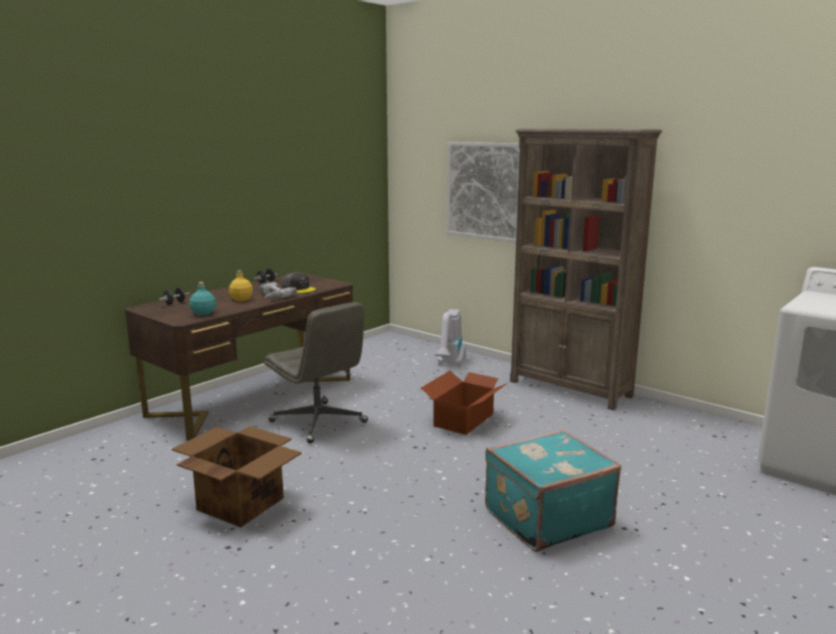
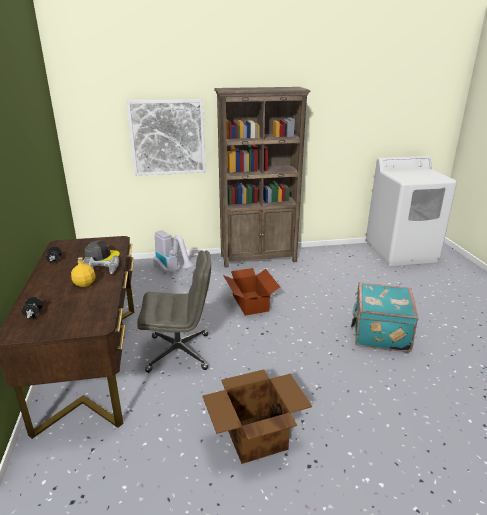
camera: 50 degrees left, 10 degrees up
(204, 313) = (95, 310): turquoise bottle -> none

